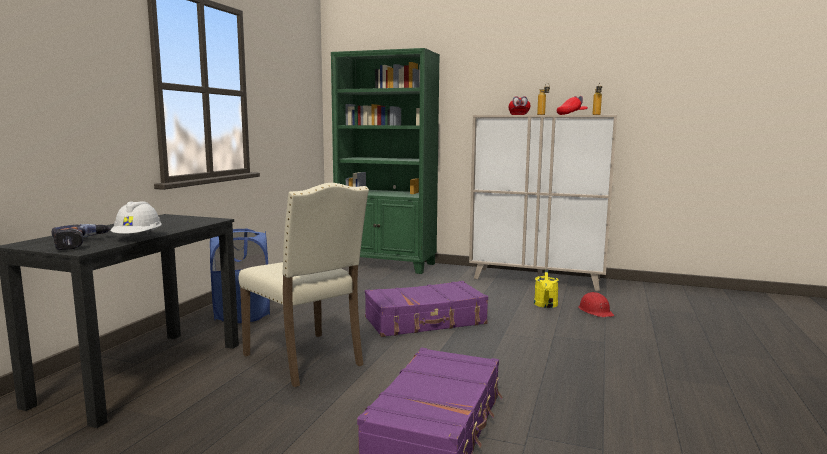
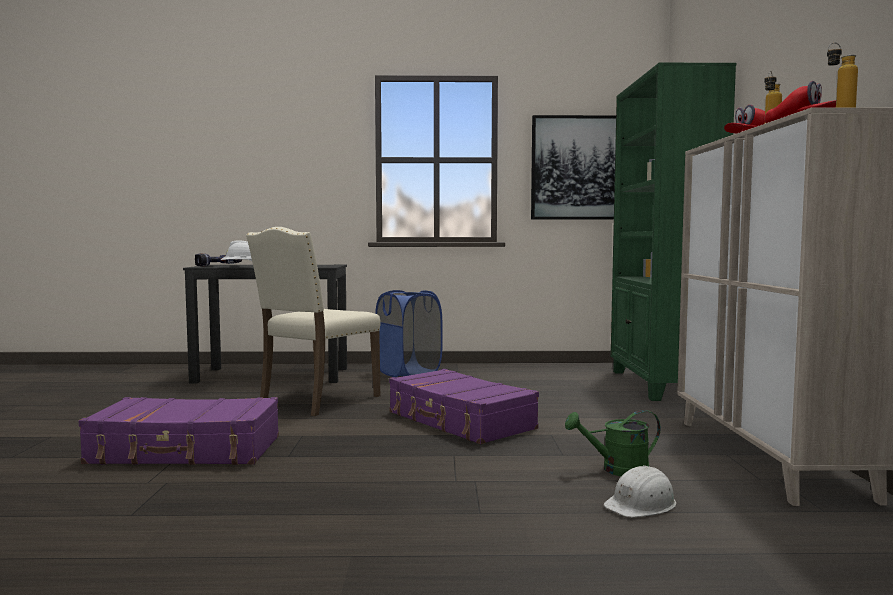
camera: 70 degrees right, 5 degrees down
(290, 105) = (582, 168): none -> picture
(546, 305) = (617, 470): yellow watering can -> green watering can
(595, 311) = (641, 504): red hard hat -> white hard hat

